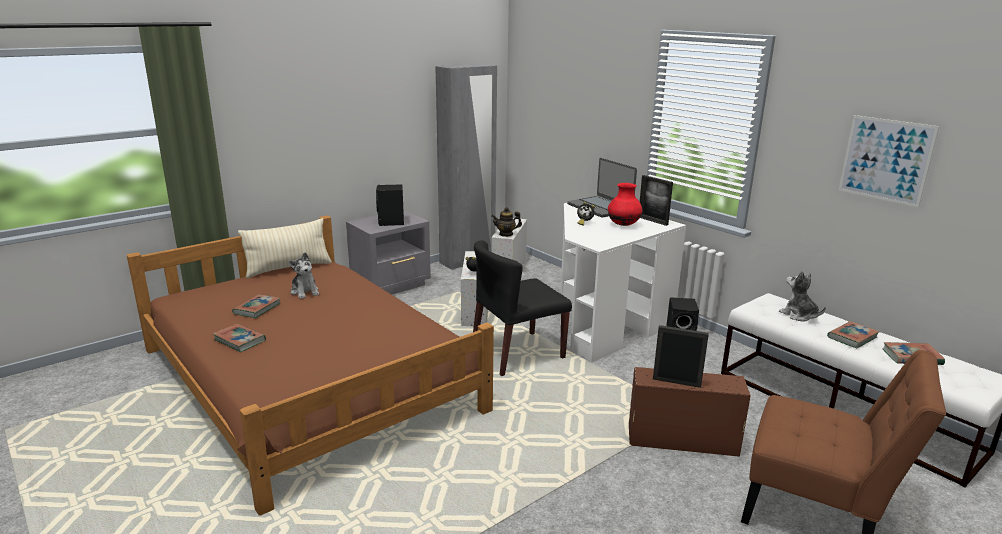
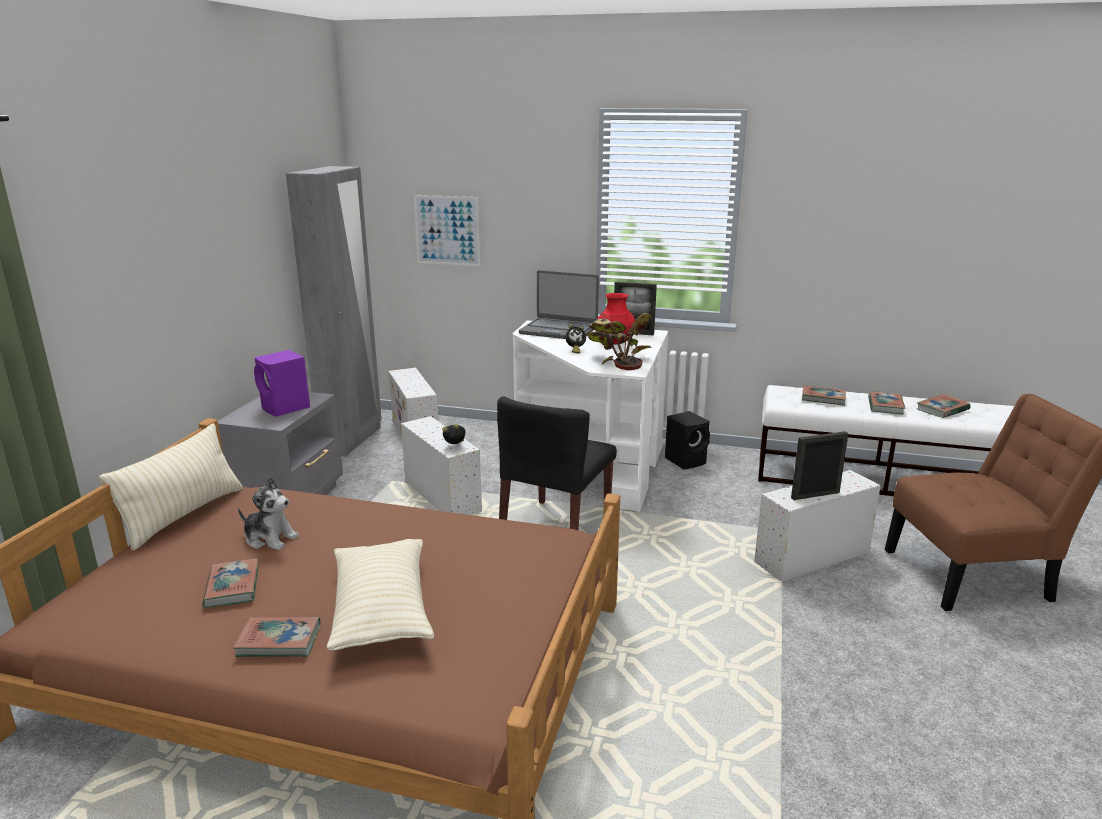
camera: 35 degrees left, 0 degrees up
(300, 345) = (381, 611): none -> beige pillow
(391, 222) = (286, 408): black speaker -> purple speaker
(506, 234) = (419, 390): teapot -> none
(601, 236) = (617, 360): none -> potted plant
(680, 440) = (810, 558): brown storage box -> white storage box
(799, 315) = (823, 398): plush toy -> book
(885, 160) = (879, 227): picture -> picture (447, 230)

